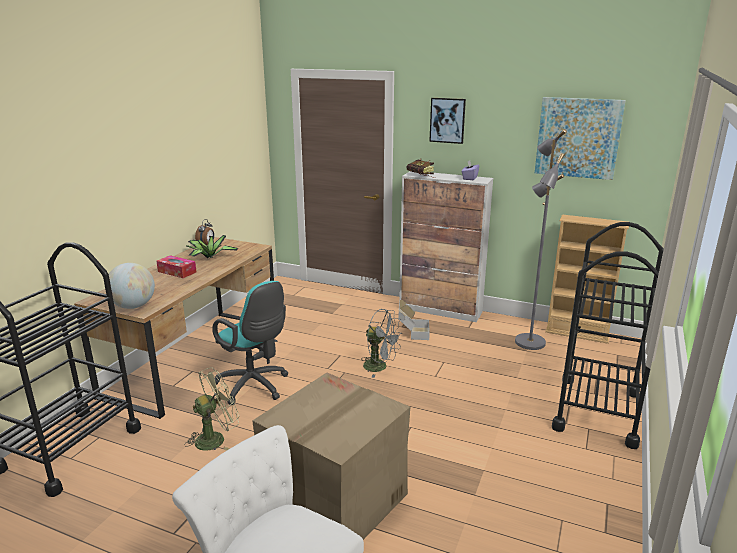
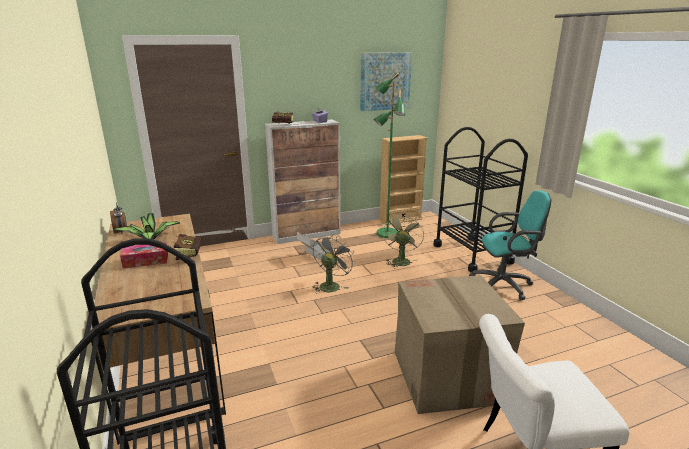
camera: 45 degrees left, 0 degrees up
(133, 306) = (174, 303): globe -> none
(207, 277) = (190, 254): none -> book
(216, 438) = (303, 395): green fan -> green fan (400, 260)
(254, 387) = (265, 343): turquoise office chair -> turquoise office chair (504, 285)
(380, 367) = (331, 285): grey fan -> grey fan turned 45 degrees counterclockwise
(447, 120) = (291, 76): picture -> none
(528, 342) = (386, 233): grey floor lamp -> green floor lamp

